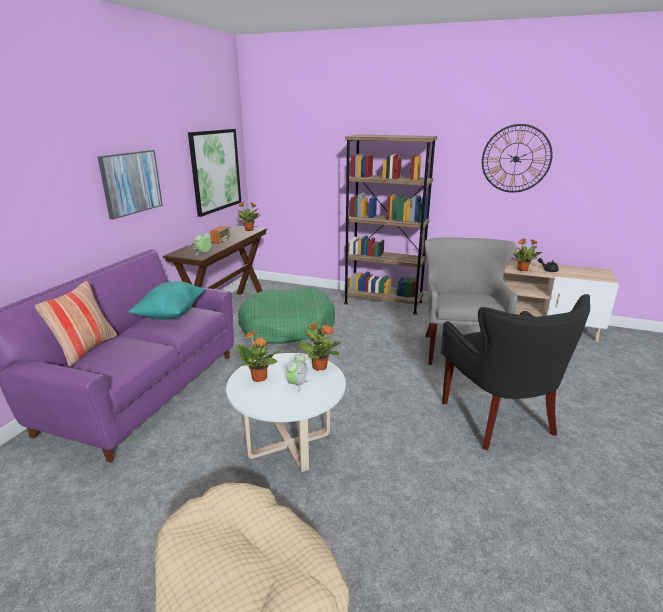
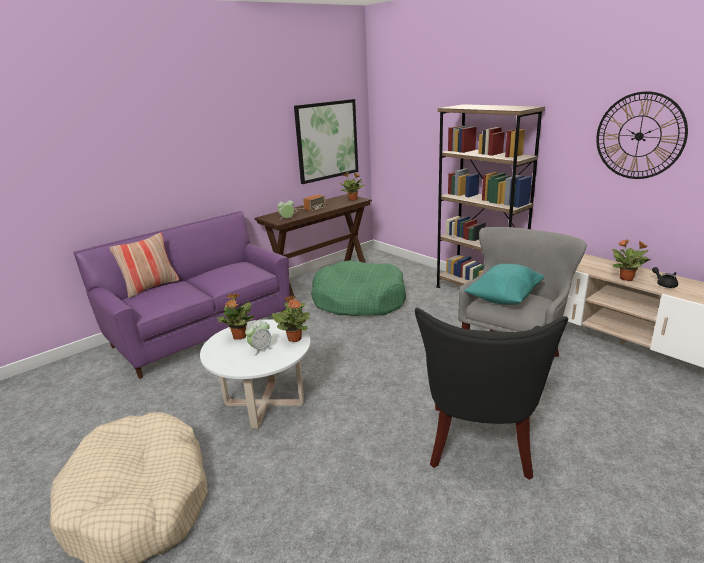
camera: 30 degrees right, 0 degrees up
(131, 183) = (225, 152): picture -> none
(171, 314) = (230, 269): turquoise pillow -> turquoise pillow (504, 298)

